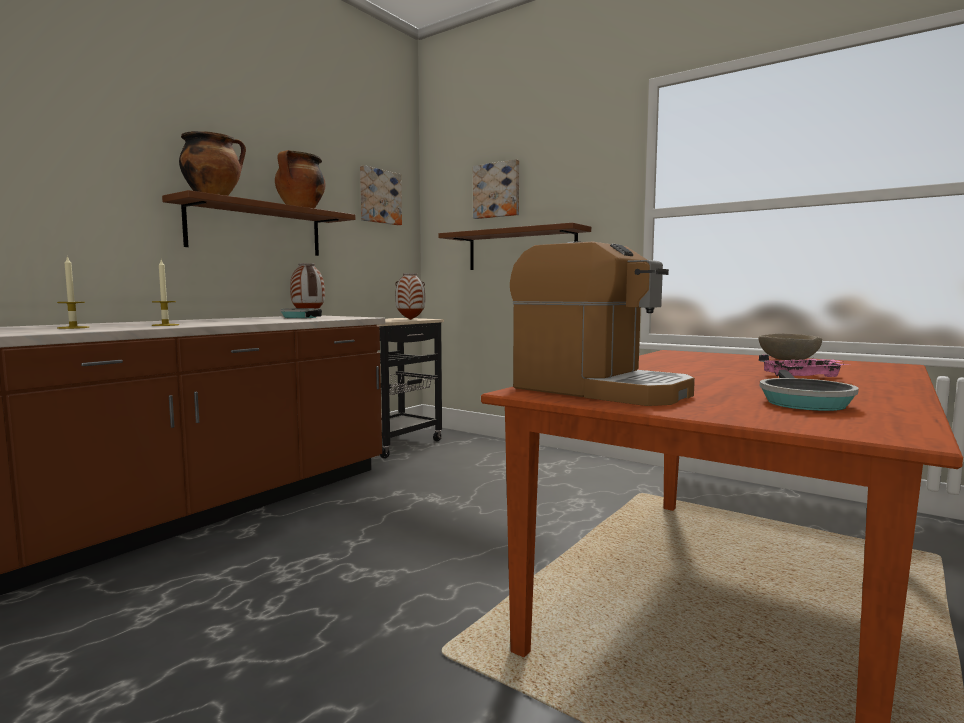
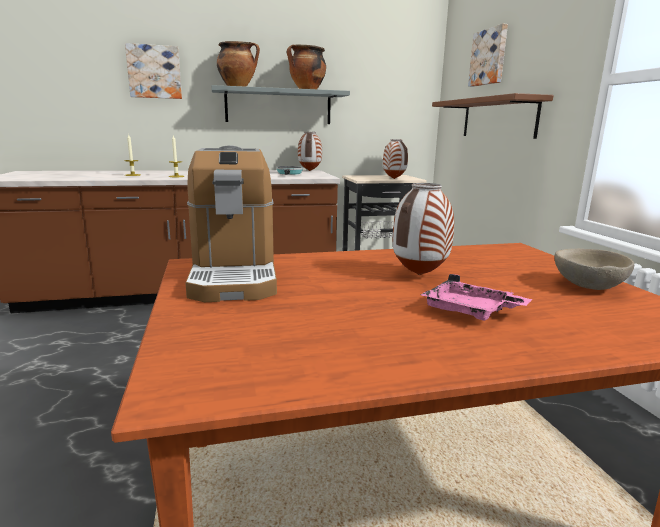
camera: 40 degrees right, 10 degrees up
(256, 230) = (278, 106): brown shelf -> grey shelf
(379, 197) = (394, 70): picture -> picture (154, 72)
(702, 370) = (419, 275): none -> vase
(802, 402) = (301, 334): frying pan -> none

